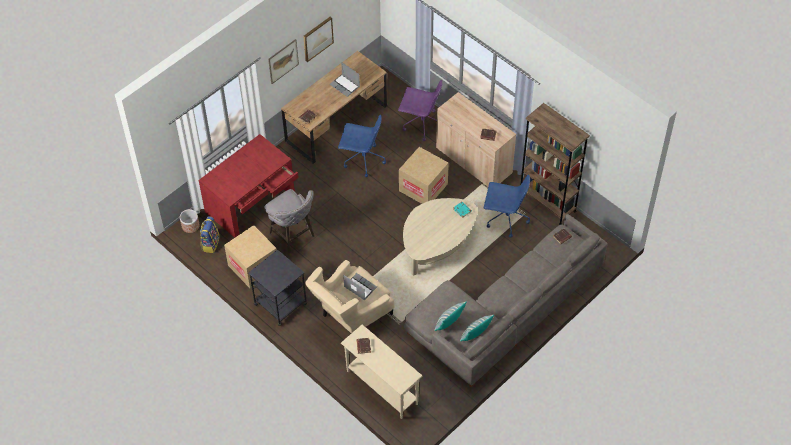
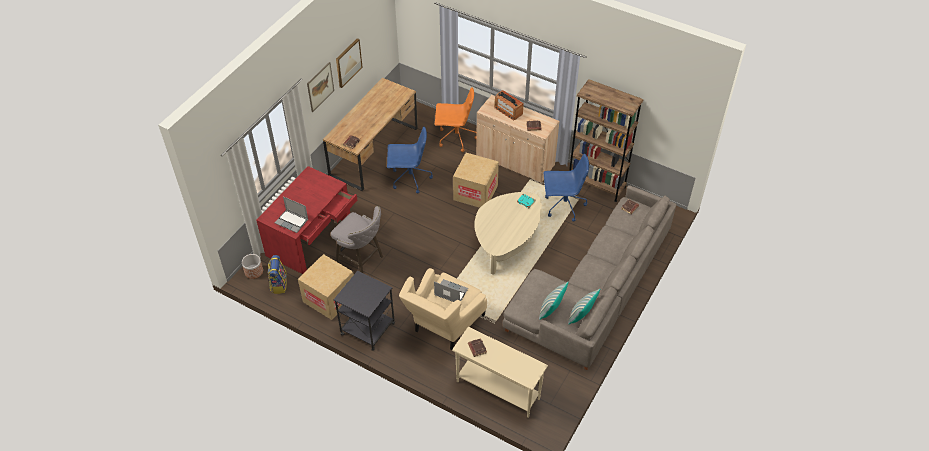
camera: 15 degrees left, 5 degrees down
(345, 86) = (380, 109): laptop -> laptop (292, 221)
(421, 124) = (454, 138): purple office chair -> orange office chair
(468, 113) = (508, 110): none -> radio

